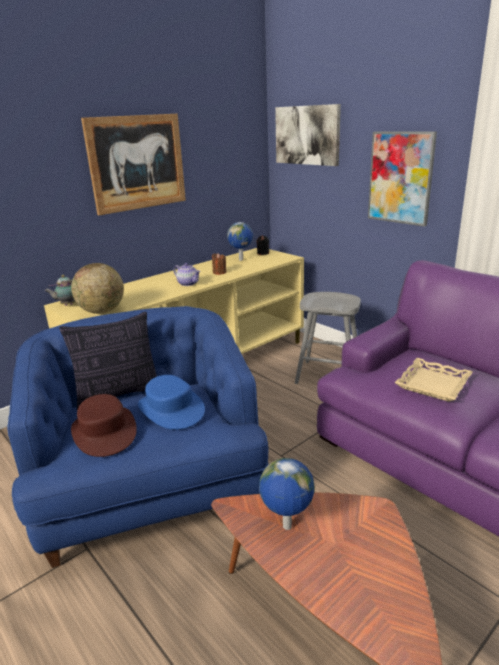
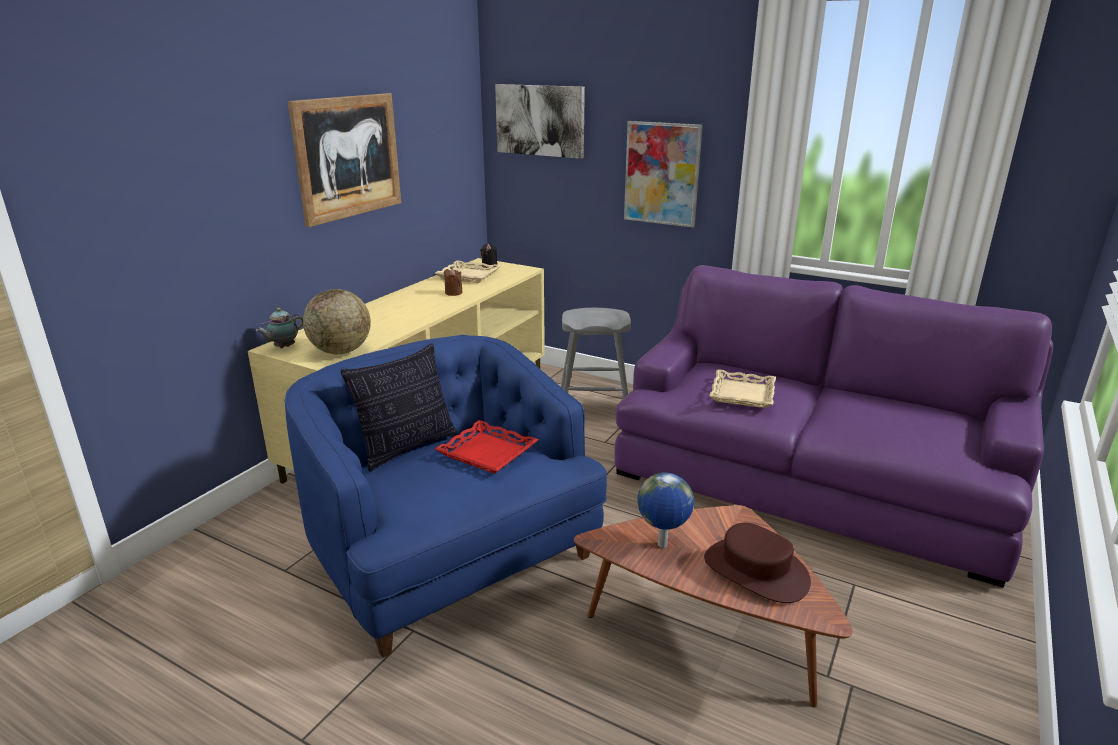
camera: 20 degrees left, 0 degrees up
(104, 431) = (426, 486): brown hat -> brown hat (755, 571)
(171, 409) = (487, 453): blue hat -> red tray
(188, 283) = (425, 309): teapot -> none
(241, 260) = (469, 275): globe -> beige tray

